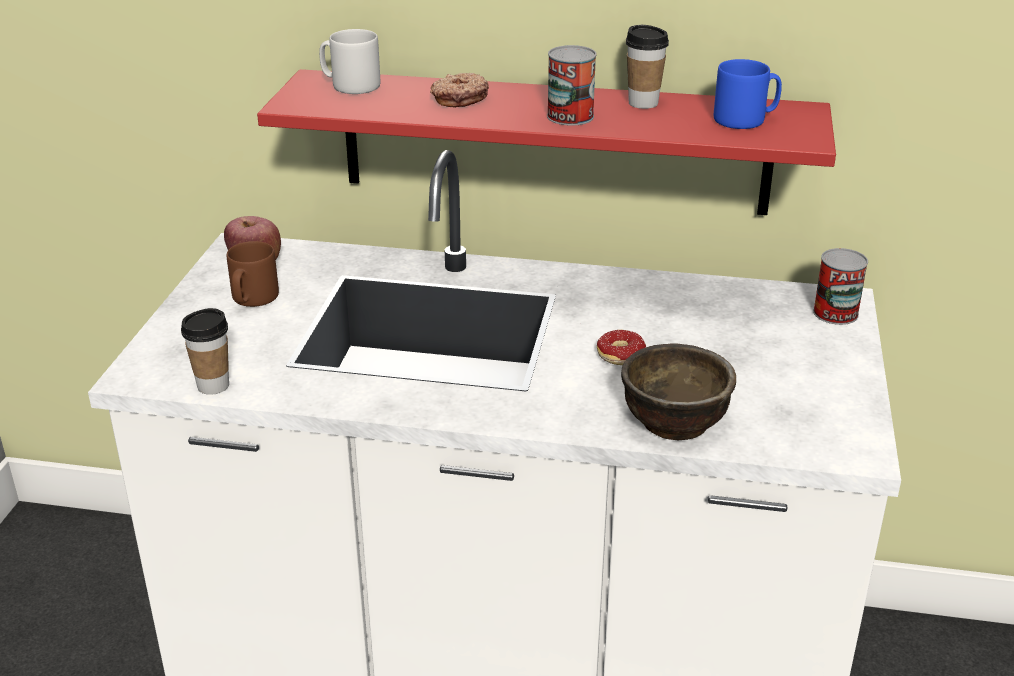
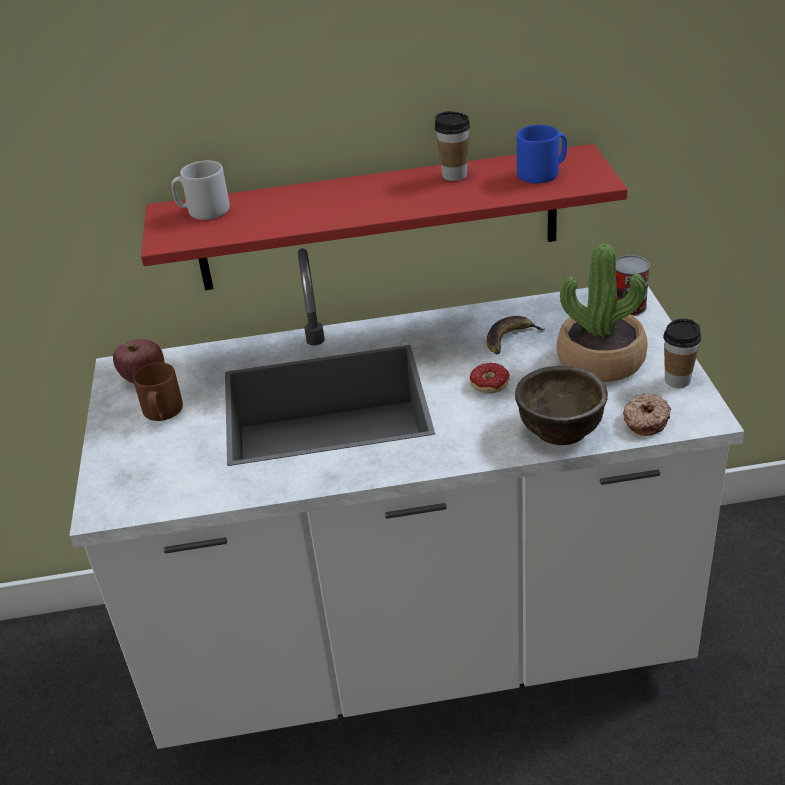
camera: 15 degrees left, 5 degrees up
(213, 385) = (176, 500): cup -> cup (677, 380)
(459, 98) = (304, 203): donut -> donut (645, 421)
(570, 116) = (405, 200): can -> none
(672, 315) = (510, 339): none -> banana
(767, 362) = (601, 360): none -> potted plant

